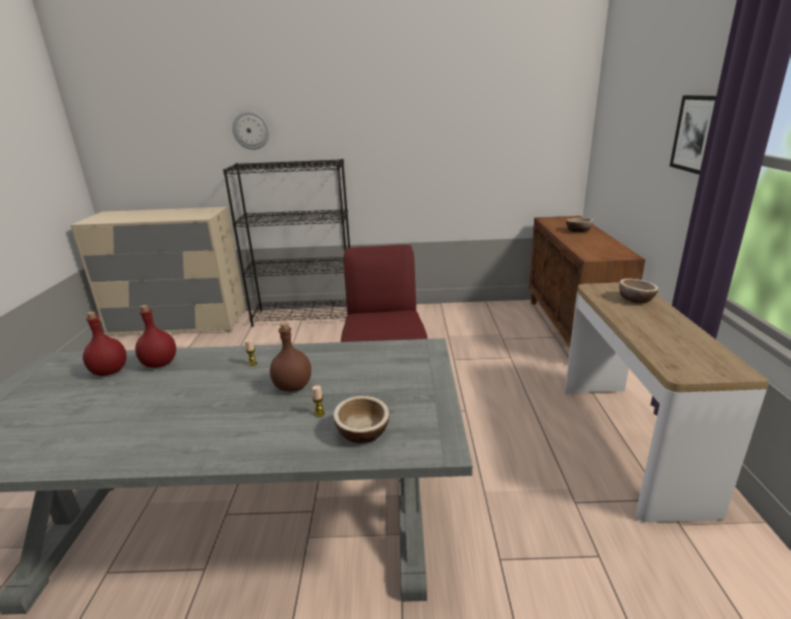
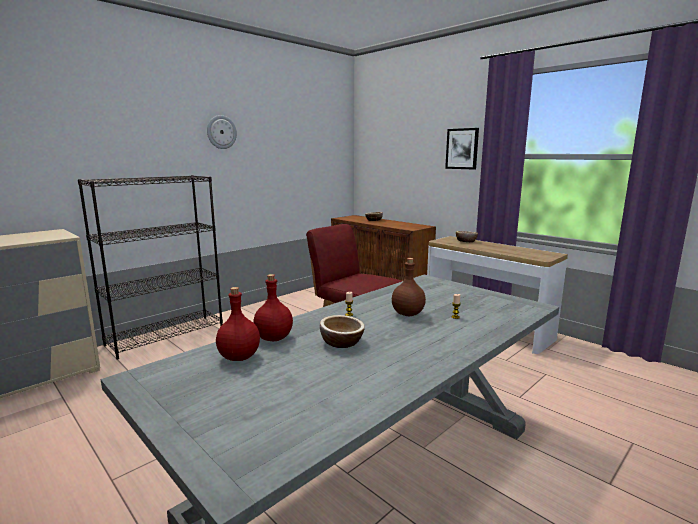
camera: 45 degrees left, 10 degrees down
(251, 130) = (96, 145): wall clock -> wall clock (221, 132)
(362, 432) = (494, 314): bowl -> bowl (341, 342)

